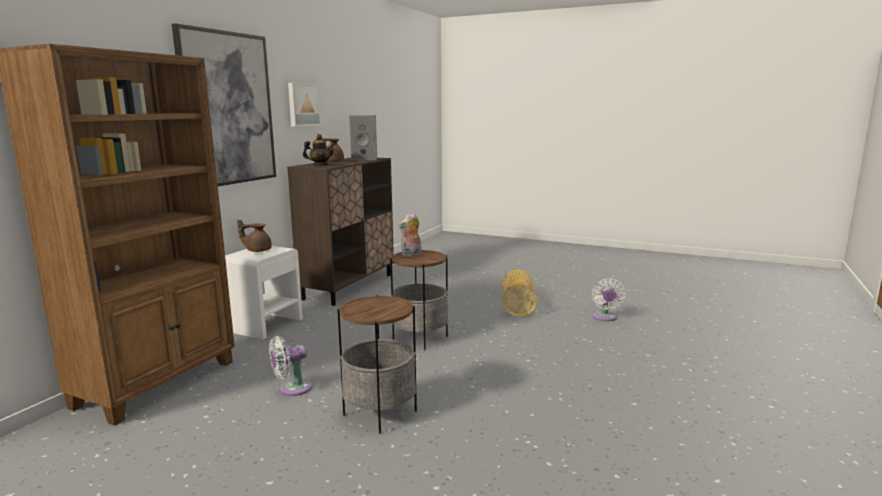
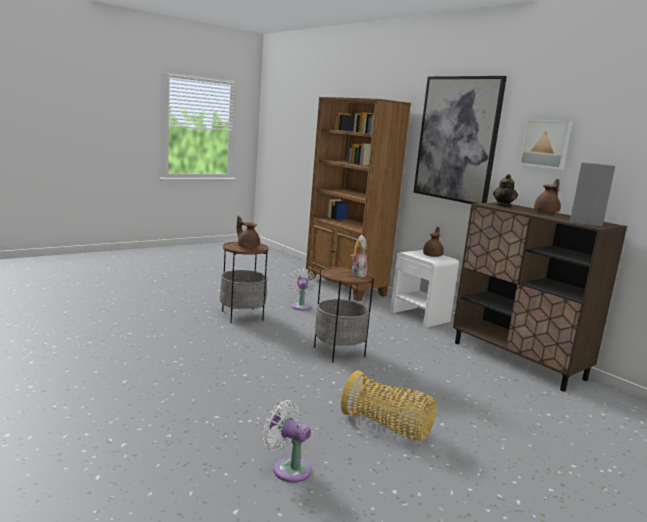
camera: 115 degrees right, 0 degrees up
(380, 305) = (247, 247): none -> brown teapot

